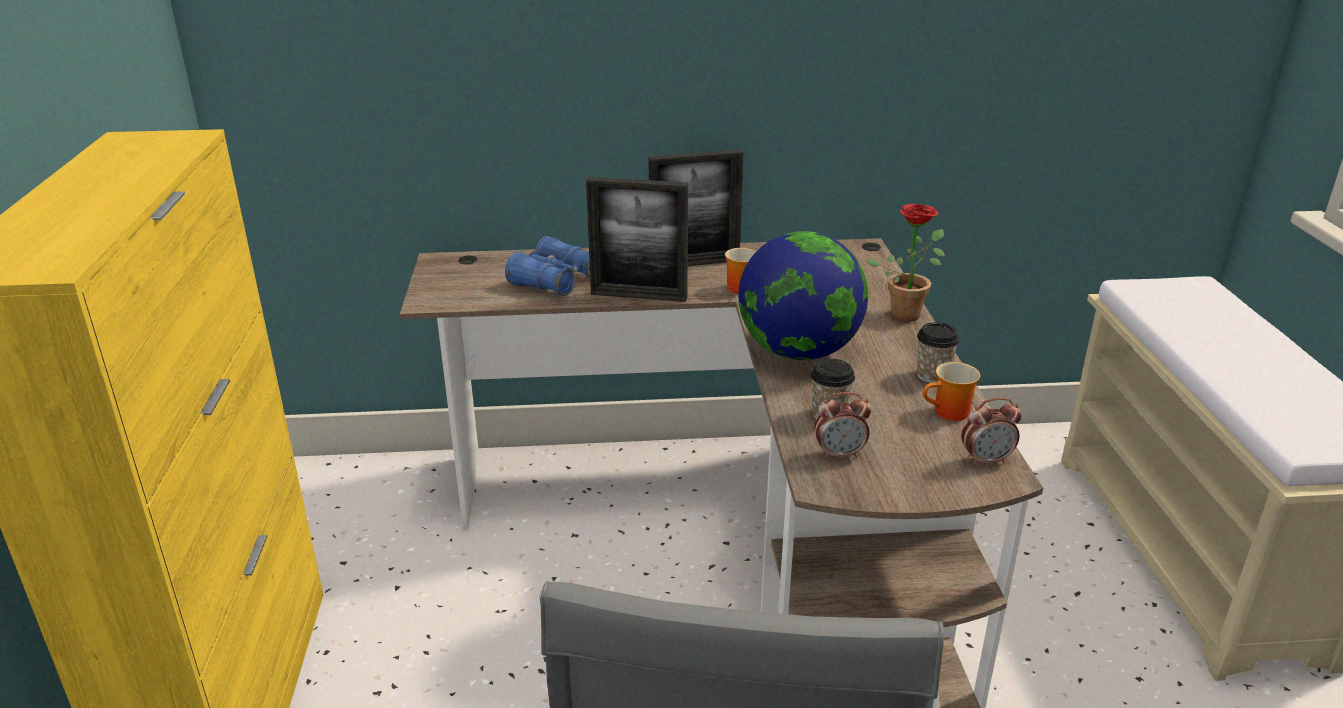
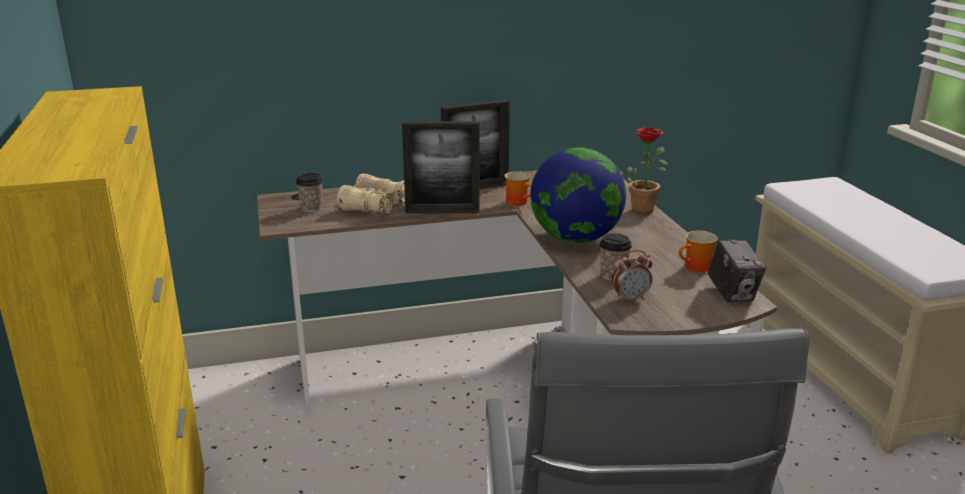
camera: 10 degrees left, 5 degrees down
(555, 281) = (374, 206): blue binoculars -> beige binoculars
(932, 376) = (676, 246): cup -> cup (311, 208)
(986, 460) = (732, 294): alarm clock -> camera

